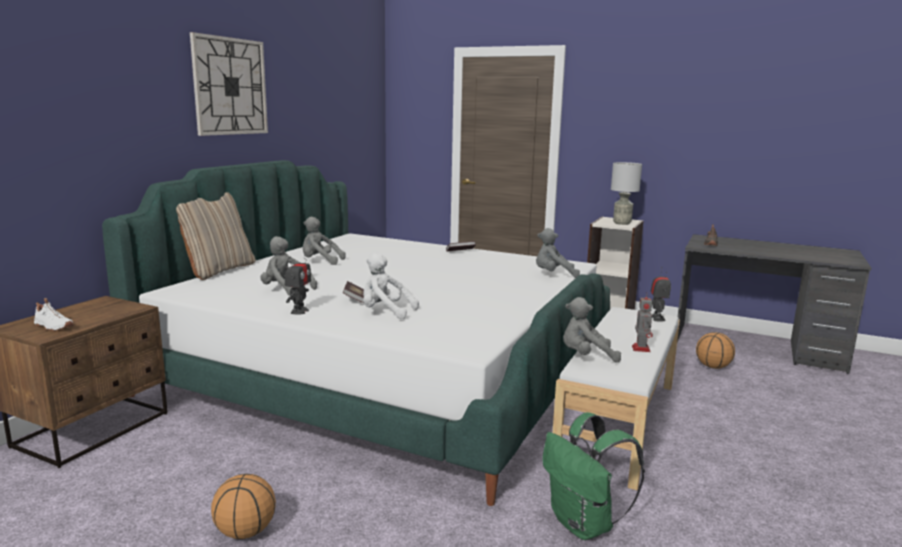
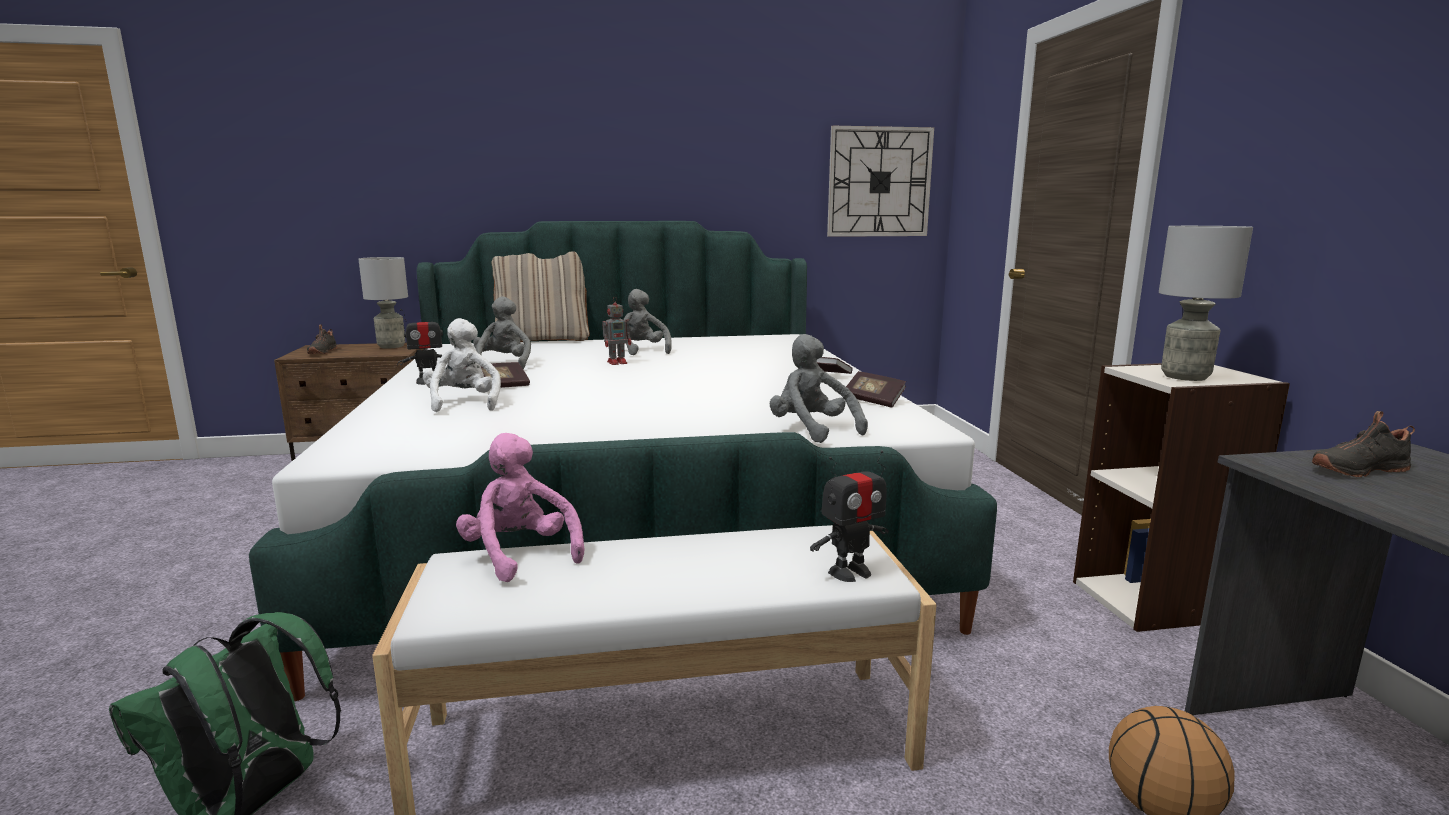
camera: 55 degrees right, 0 degrees up
(52, 327) = (321, 352): white shoe -> black shoe
(98, 305) = (392, 346): none -> grey table lamp
(230, 86) = (616, 125): wall clock -> wall clock (879, 182)
(244, 532) = (196, 579): basketball -> none
(522, 258) = (873, 401): none -> book
(586, 356) = (520, 555): grey plush toy -> pink plush toy
(640, 348) = (622, 589): toy robot -> toy robot (618, 362)

